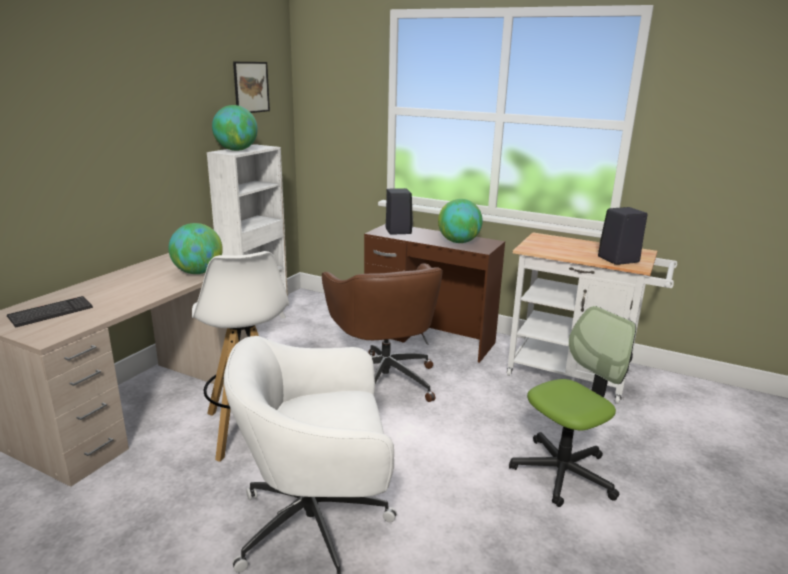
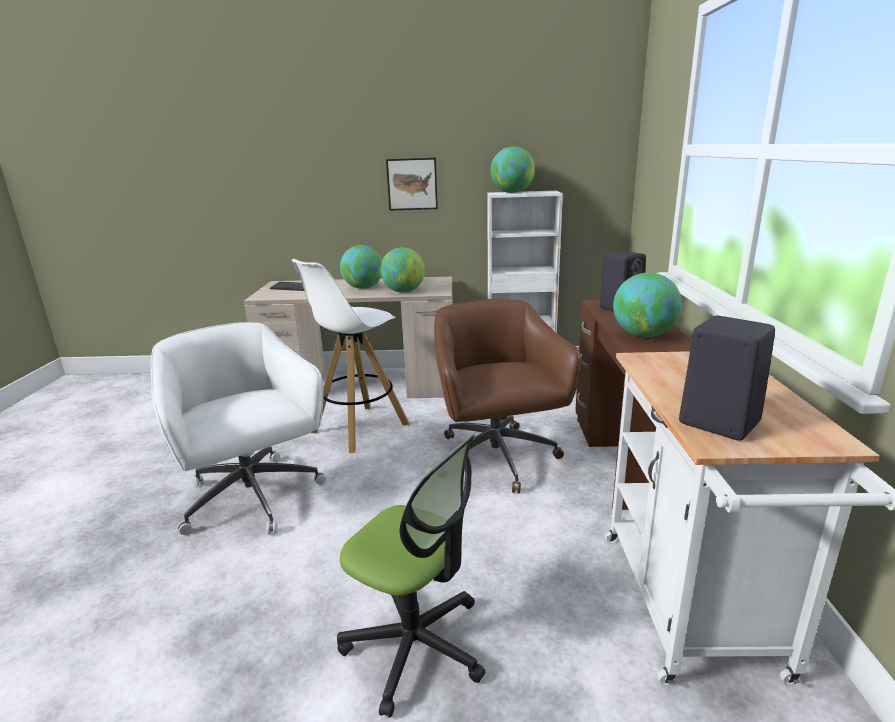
camera: 65 degrees right, 0 degrees up
(140, 284) = (363, 288): none -> globe
(251, 87) = (564, 129): picture -> picture (412, 184)
(384, 379) = (496, 459): brown office chair -> brown office chair turned 120 degrees clockwise

